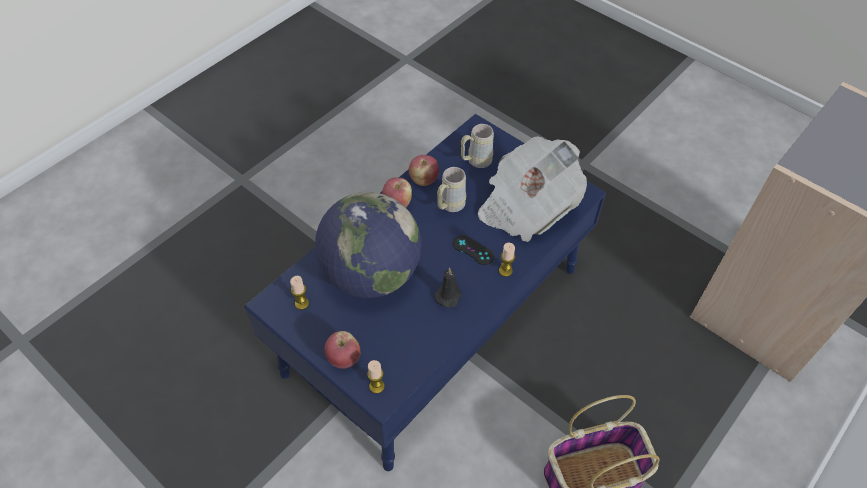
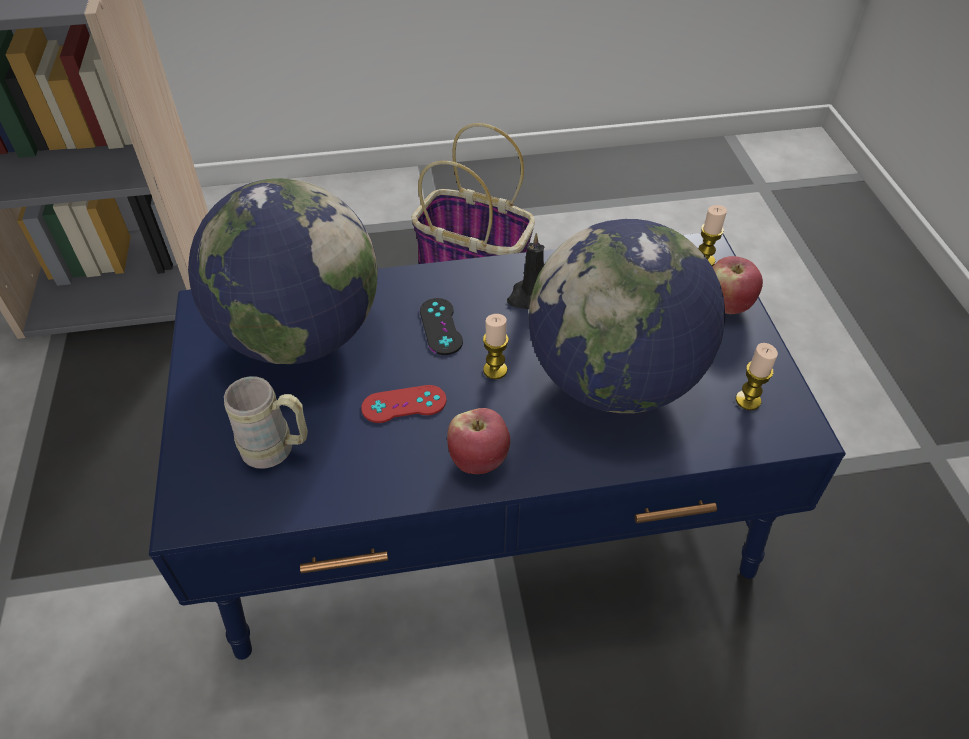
camera: 140 degrees left, 5 degrees down
(423, 180) = (394, 474): apple -> none
(449, 206) = (404, 404): beige mug -> red game controller
(505, 271) = (429, 281): candle -> candle (495, 370)
(526, 206) = (300, 336): newspaper -> globe

